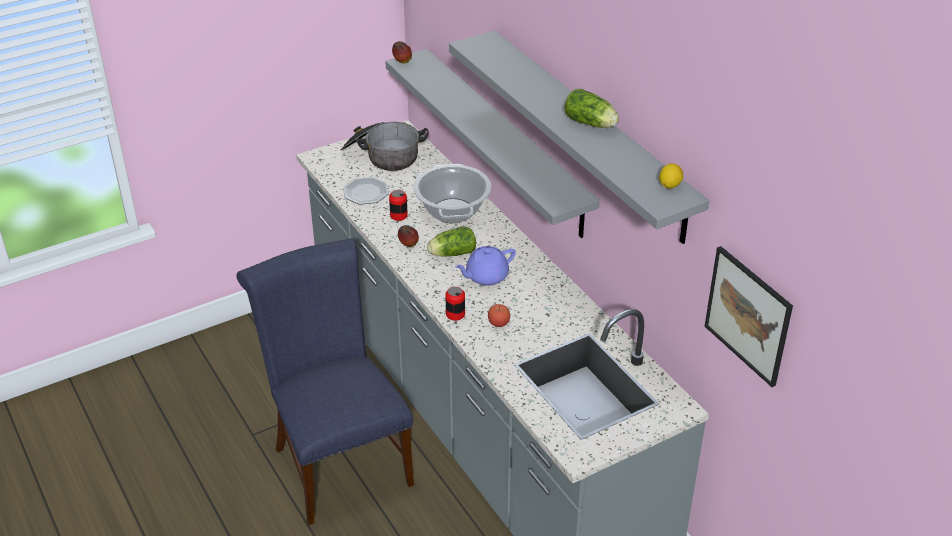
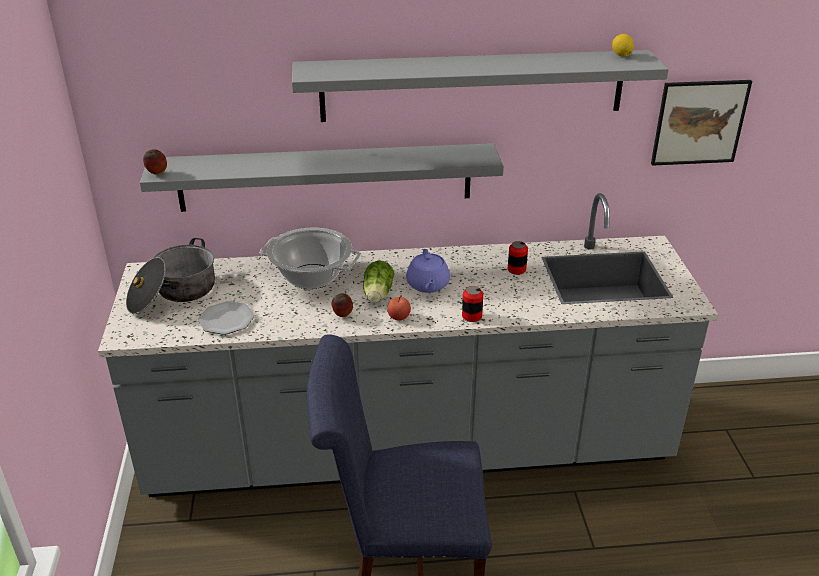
camera: 65 degrees left, 5 degrees down
(398, 216) = (288, 309): can -> can (516, 270)
(498, 323) = (500, 296): apple -> apple (399, 317)
(591, 124) = (504, 60): lettuce -> none

